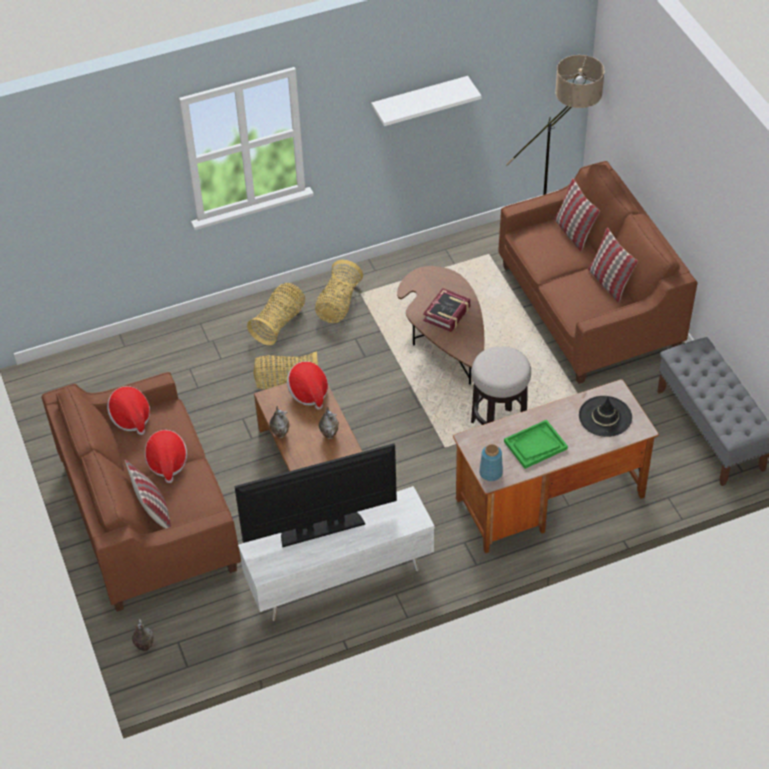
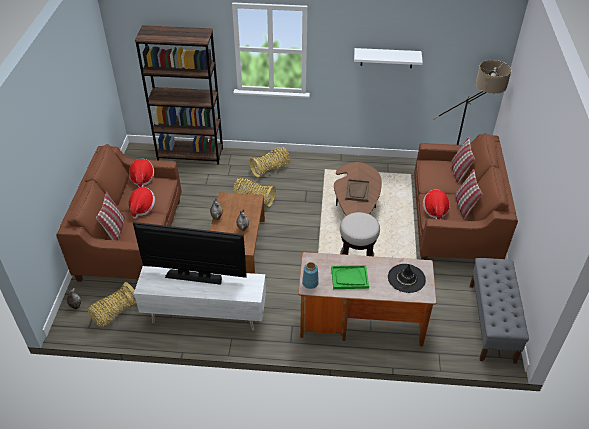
camera: 25 degrees right, 5 degrees down
(137, 347) = (190, 154): none -> brown bookcase
(309, 393) = (248, 202): hat -> hat (435, 210)
(338, 304) = (309, 170): basket -> basket (115, 313)
(447, 314) = (357, 191): book -> brown tray

